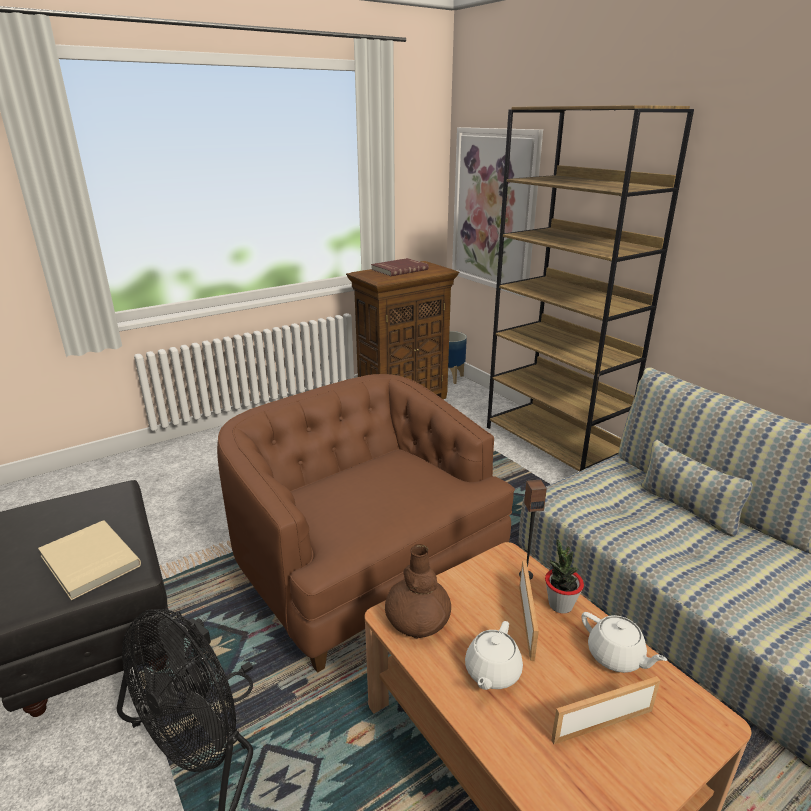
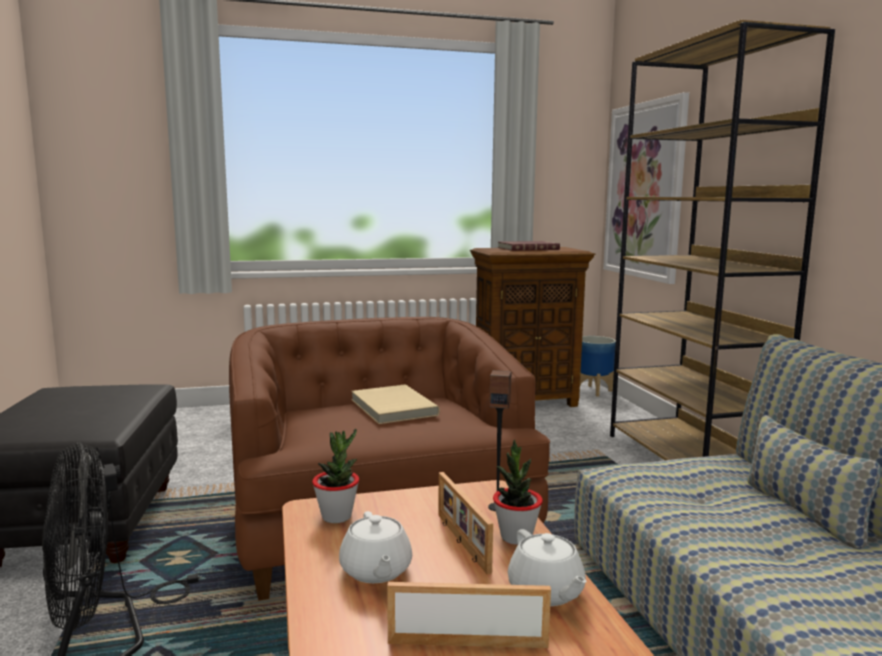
camera: 20 degrees right, 15 degrees down
(88, 562) = (74, 421): beige book -> beige book (392, 407)
(418, 619) = (337, 516): brown vase -> potted plant
(492, 672) = (375, 571): white teapot -> white teapot turned 60 degrees counterclockwise
(528, 622) = (461, 542): picture frame -> picture frame turned 135 degrees clockwise

